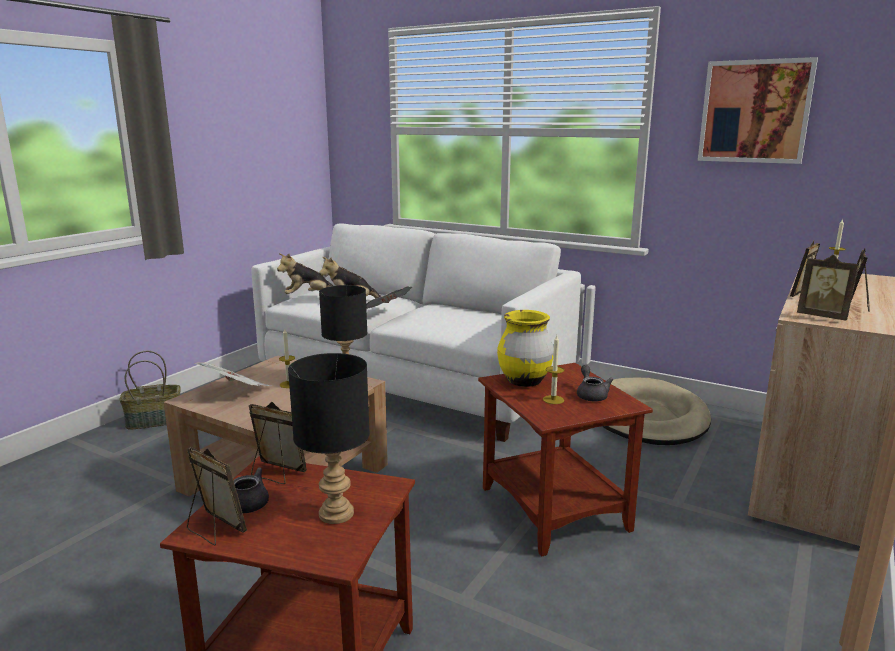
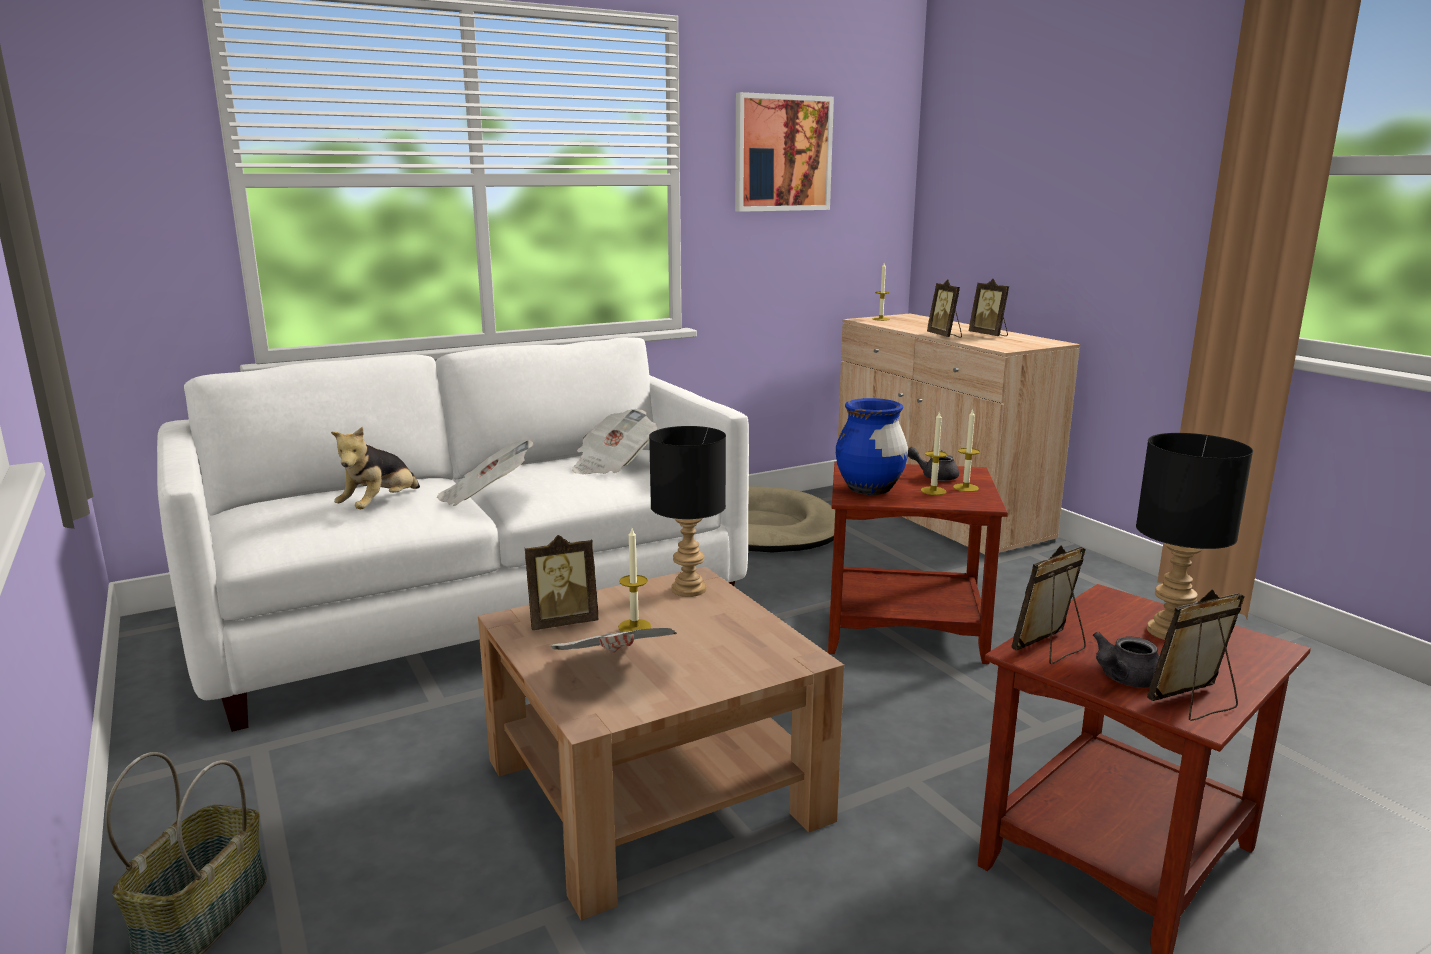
camera: 60 degrees left, 0 degrees up
(308, 296) = (279, 526): plush toy -> none
(474, 320) = (612, 465): none -> newspaper
(524, 381) = (869, 490): yellow vase -> blue vase
(579, 408) = (965, 488): none -> candle
(823, 317) = (1009, 345): picture frame -> picture frame (562, 622)

